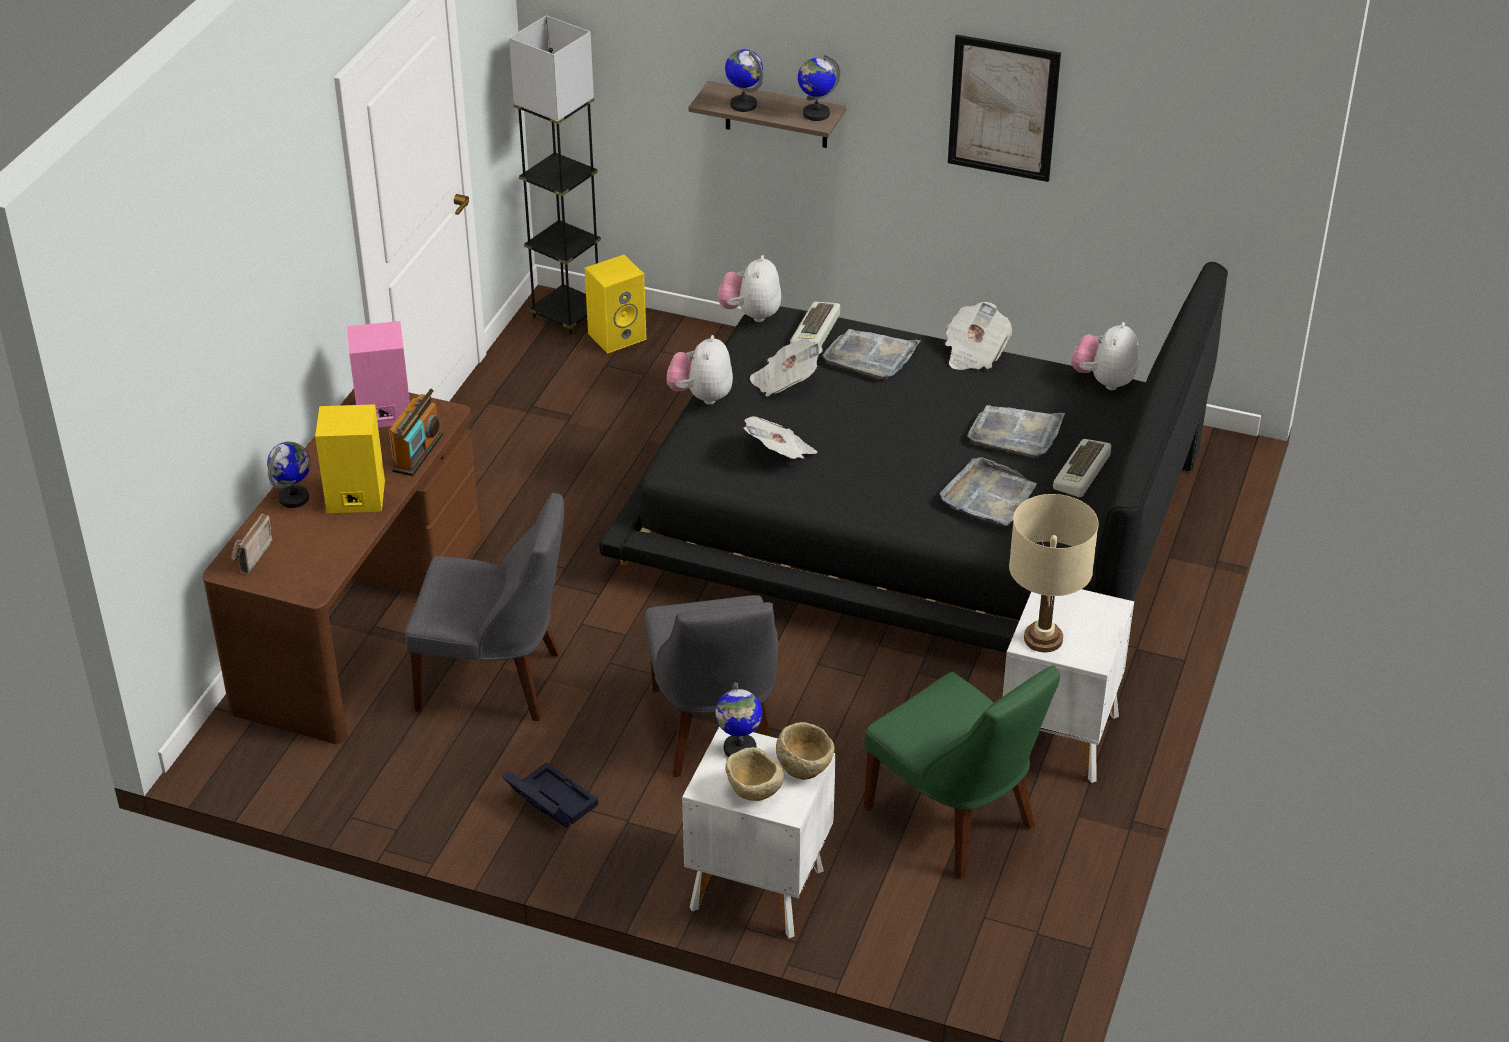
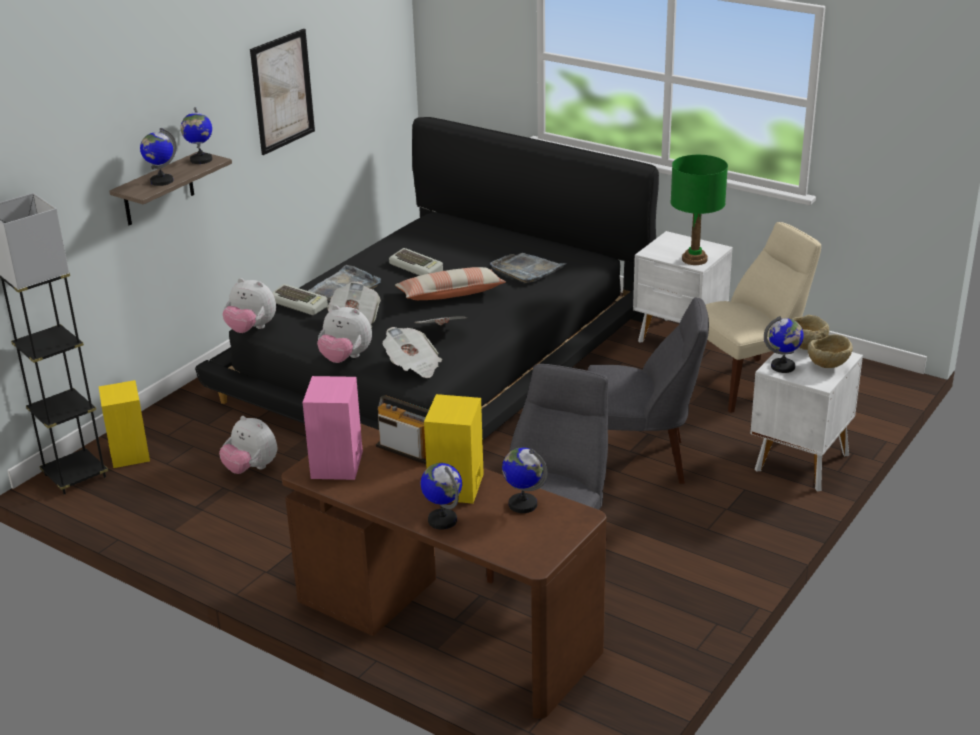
camera: 75 degrees left, 10 degrees down
(248, 556) = (520, 550): radio -> none
(329, 546) = (522, 504): none -> globe
(549, 801) = (698, 543): black storage box -> none
(887, 443) = (450, 294): none -> pillow
(955, 821) = (748, 383): green chair -> beige chair
(974, 353) = (365, 254): newspaper -> newspaper (413, 366)
(1015, 433) = (464, 253): grey tray -> none
(1042, 639) = (694, 259): beige table lamp -> green table lamp
(1083, 473) = (517, 239): keyboard -> keyboard (417, 268)
(1104, 381) = (422, 222): plush toy -> plush toy (251, 468)

